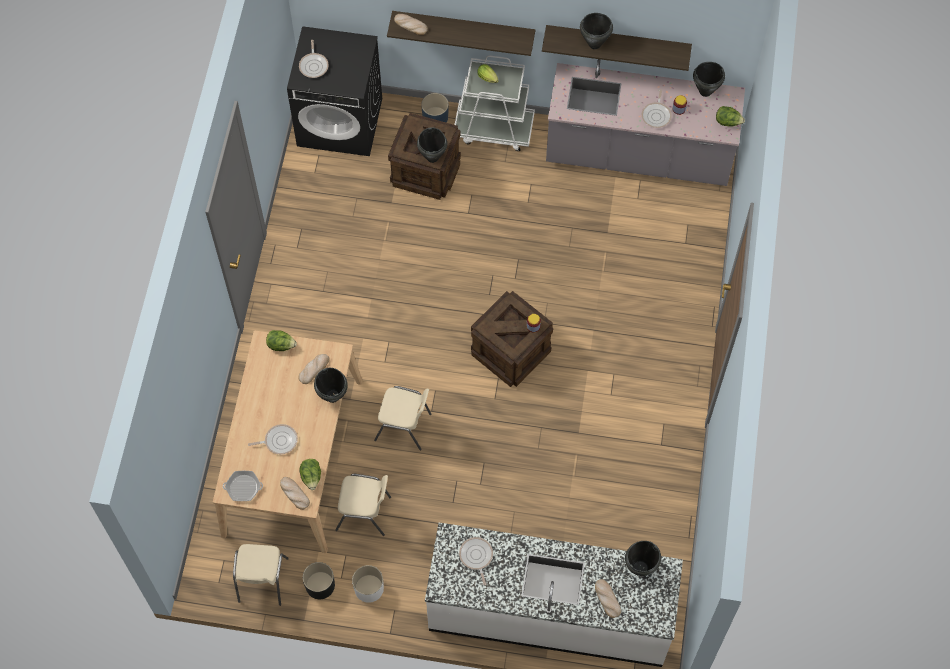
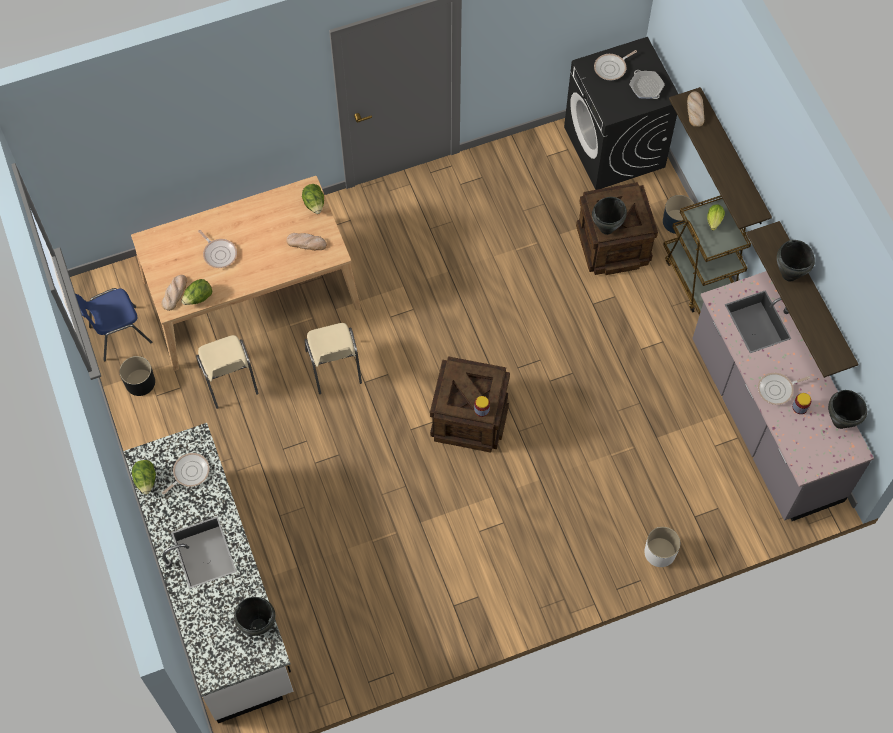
camera: 60 degrees right, 0 degrees up
(243, 487) = (157, 250): frying pan -> frying pan (646, 87)
(262, 581) = (118, 334): beige chair -> blue chair
(333, 396) = (289, 272): black cooking pot -> none
(369, 588) = (158, 423): white planter -> white planter (659, 552)
(494, 129) = (700, 278): white cart -> brown cart
(607, 599) = (209, 611): bread -> none
(728, 122) = (818, 461): lettuce -> lettuce (146, 480)

